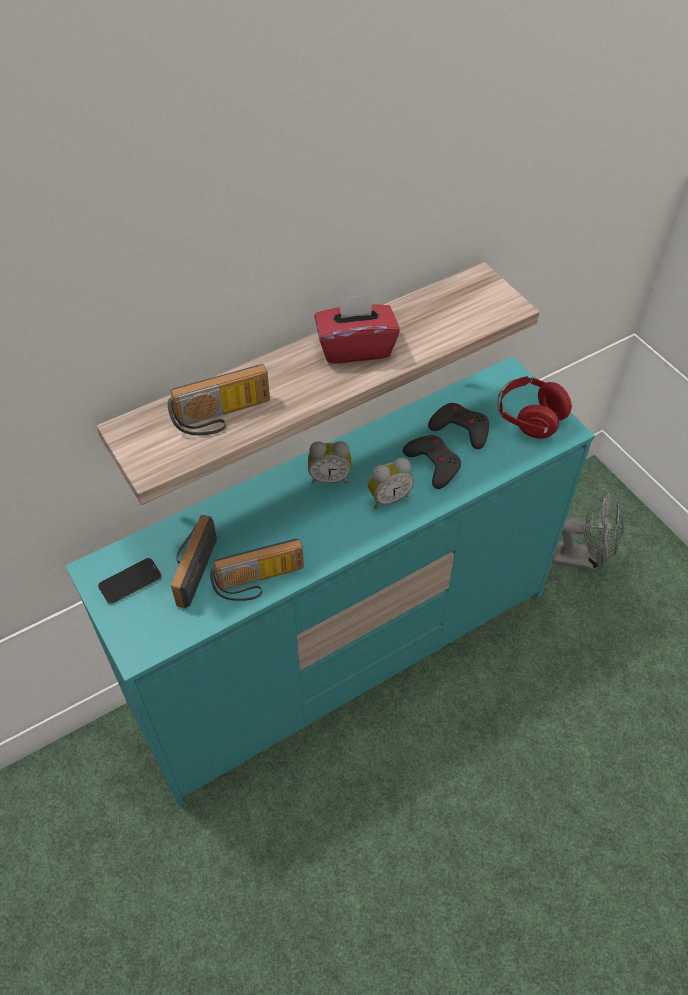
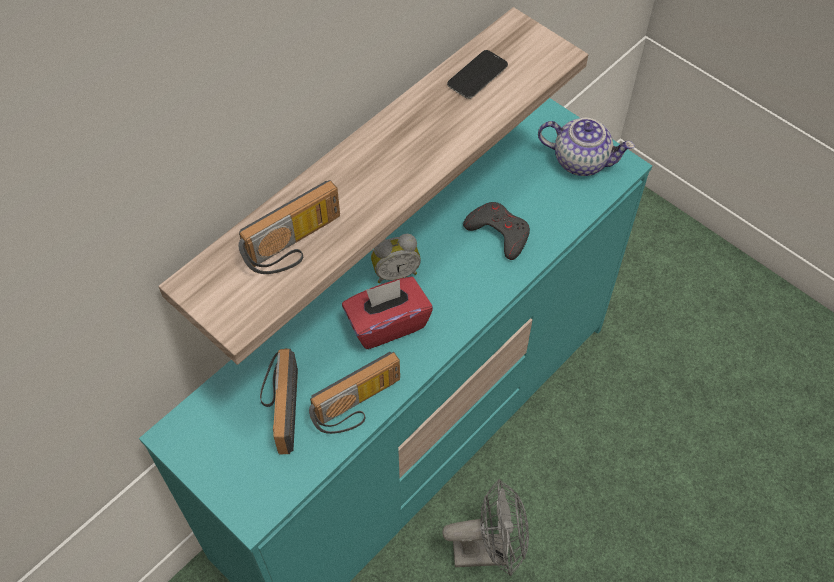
camera: 15 degrees left, 5 degrees up
(130, 582) = (218, 439): phone -> phone (477, 75)
(355, 348) = (411, 134): red tissue box -> red tissue box (387, 323)
(388, 497) = (463, 280): alarm clock -> none
(460, 428) = (515, 187): grey game controller -> none
(529, 418) = (581, 160): red headphones -> teapot
(582, 558) = (631, 279): grey fan -> grey fan (488, 550)

